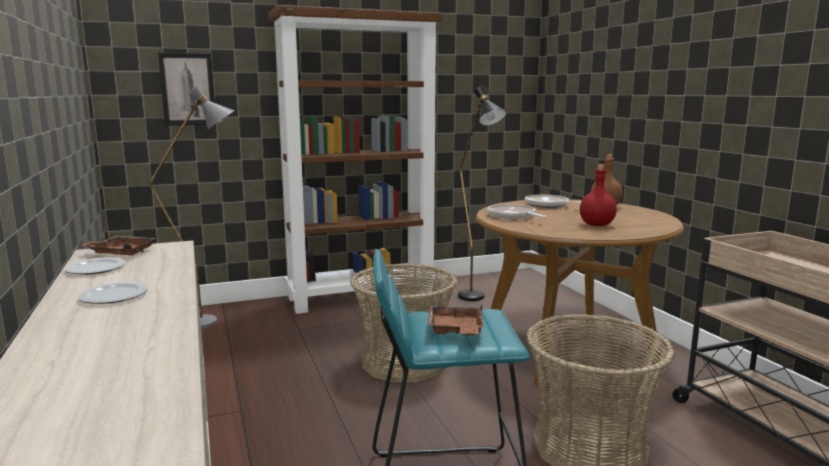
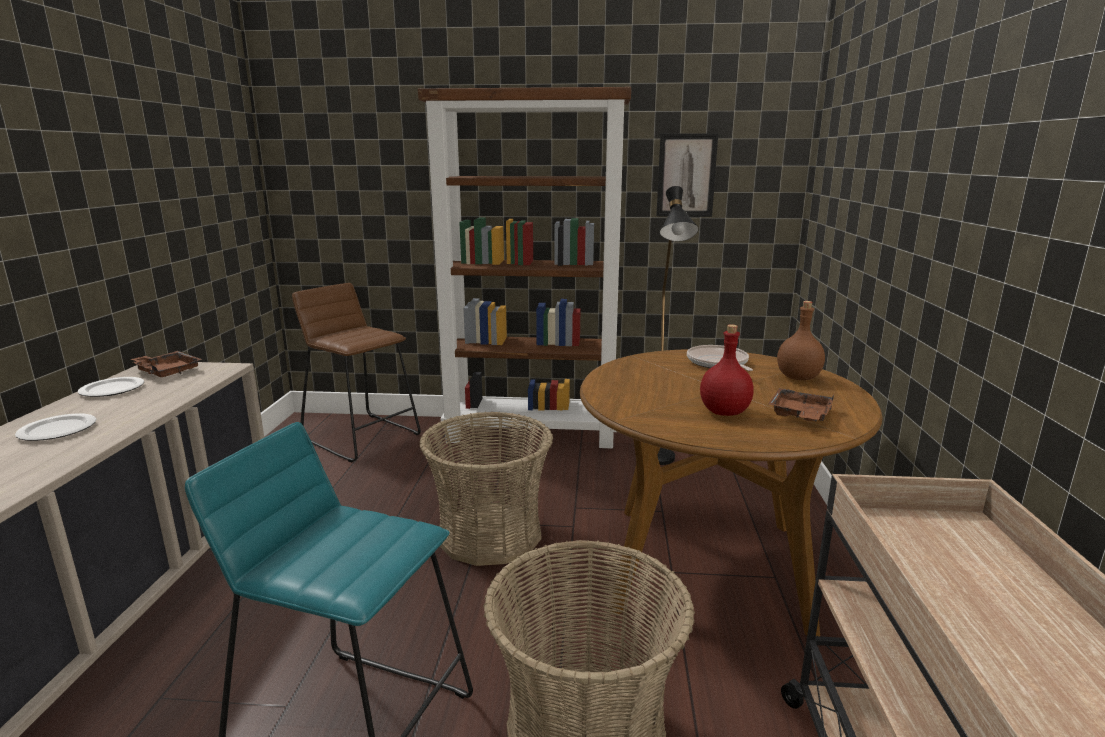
camera: 25 degrees right, 5 degrees up
(187, 89) = (355, 185): picture -> picture (686, 175)
(213, 322) = (362, 436): grey floor lamp -> brown stool
(456, 330) = (331, 552): brown tray -> brown tray (799, 415)
(513, 216) = (635, 377): frying pan -> none

